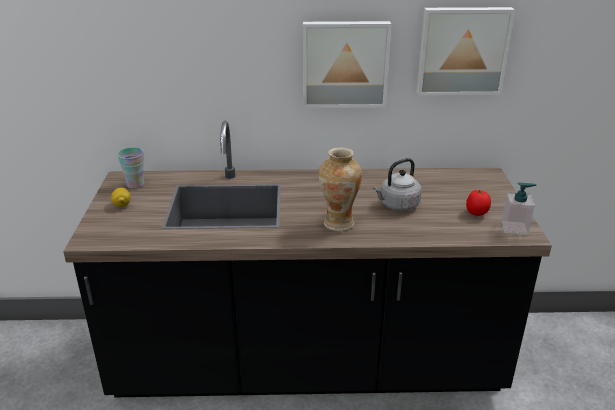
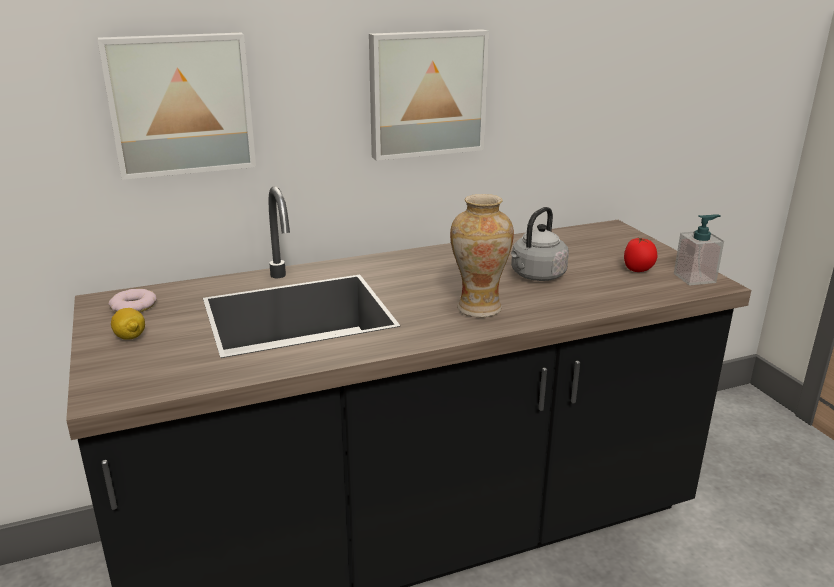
camera: 20 degrees left, 5 degrees down
(135, 184) = (134, 306): cup -> donut
(462, 50) = (569, 67): picture -> picture (180, 104)

